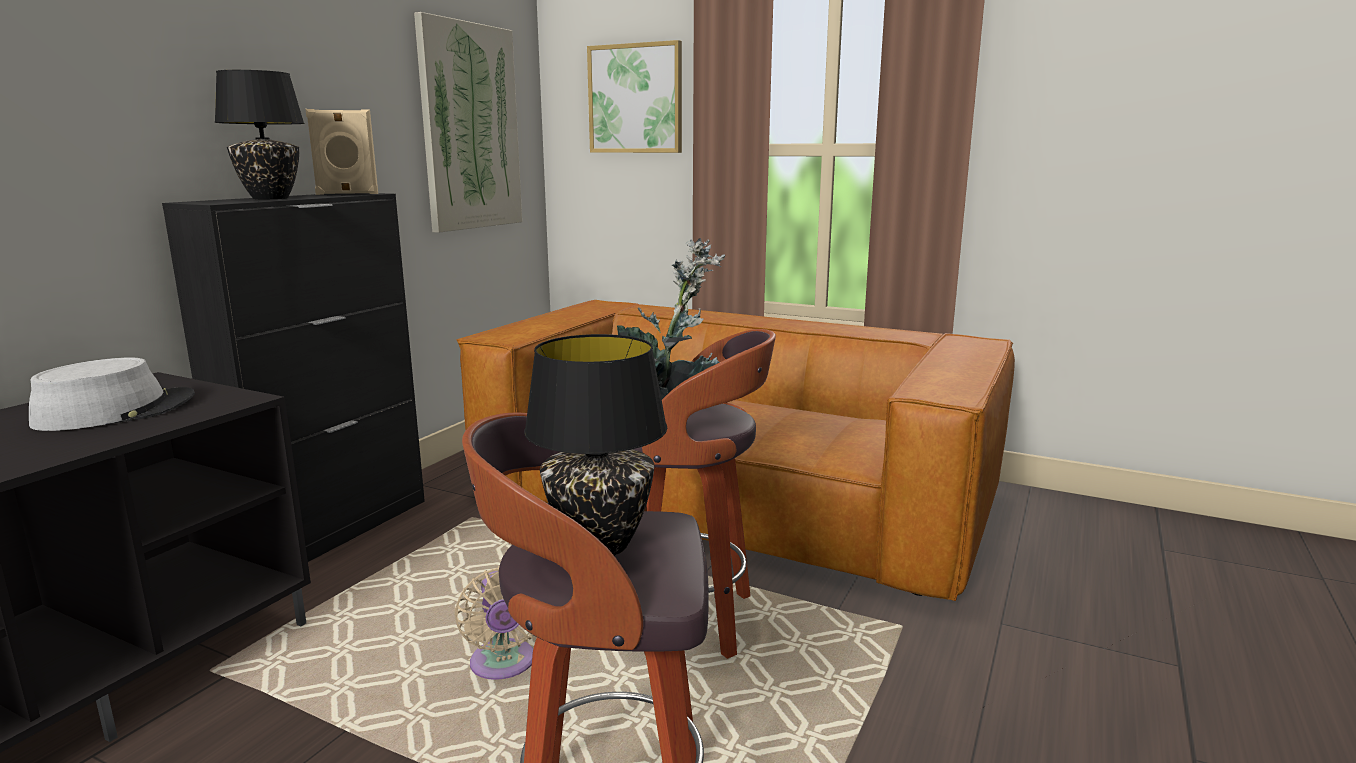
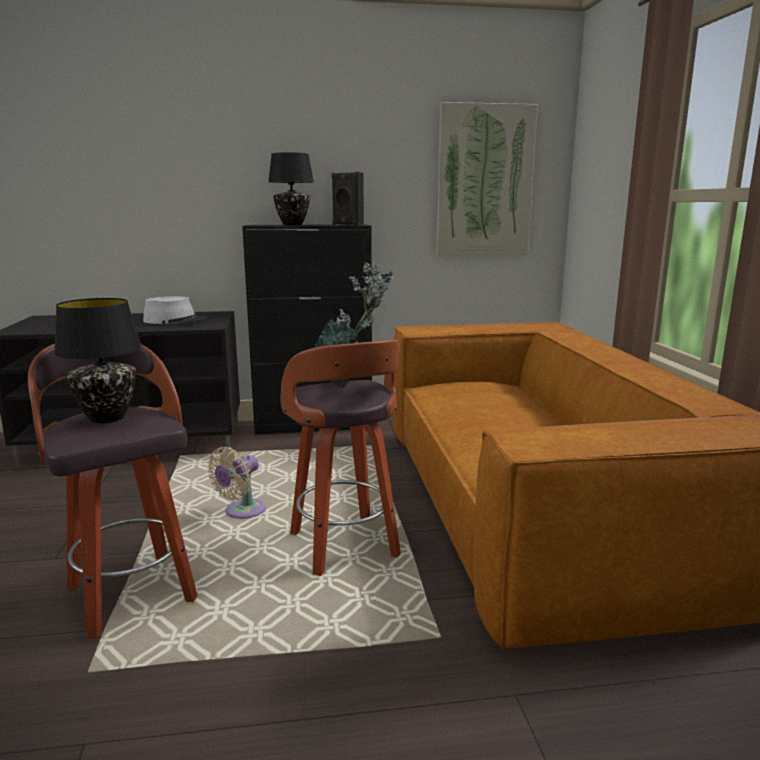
camera: 55 degrees right, 0 degrees up
(347, 194) = (347, 224): beige speaker -> black speaker
(635, 99) = (616, 152): picture -> none

